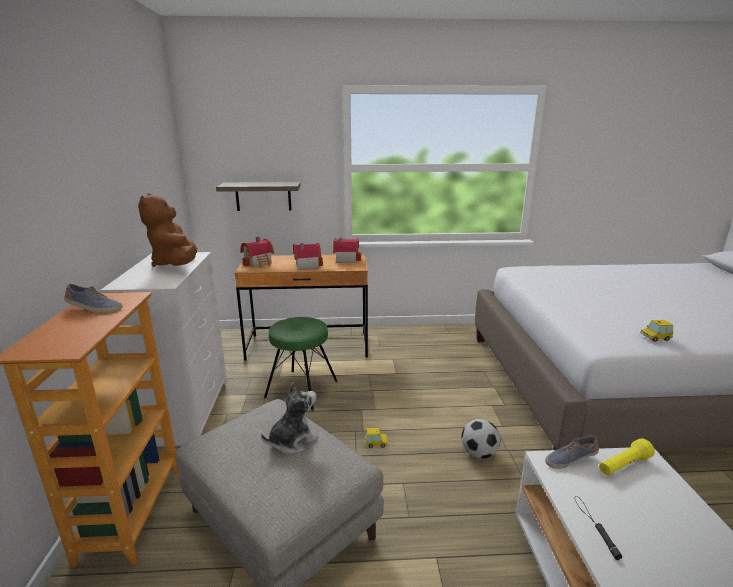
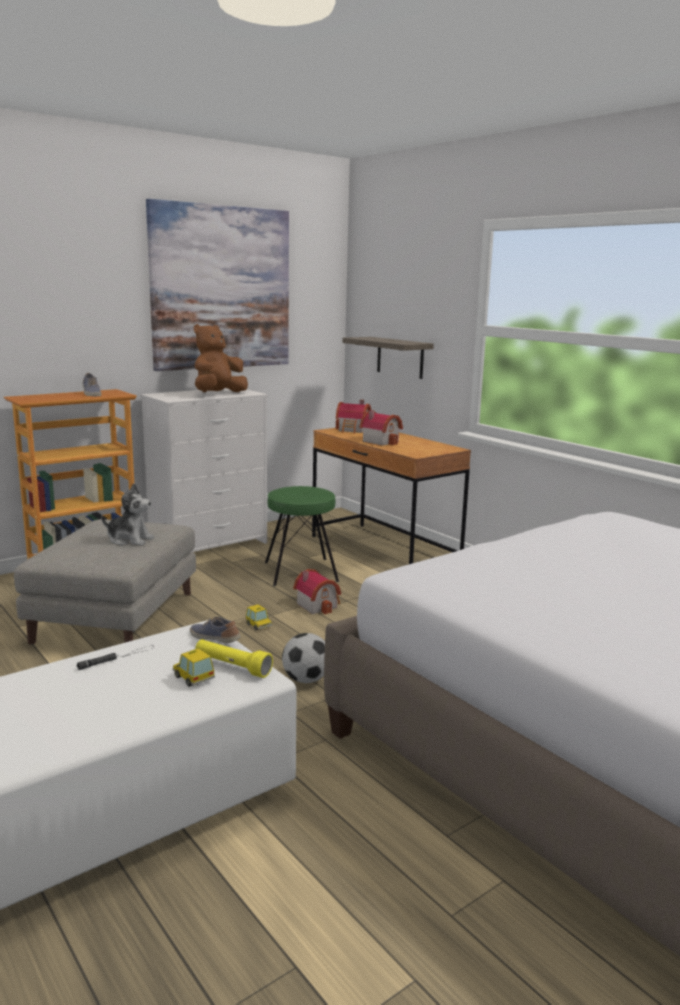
camera: 55 degrees right, 5 degrees down
(123, 152) = (221, 288): none -> picture
(345, 259) = (433, 447): toy house -> toy house (318, 605)
(655, 337) = (479, 598): toy car -> toy car (193, 677)

